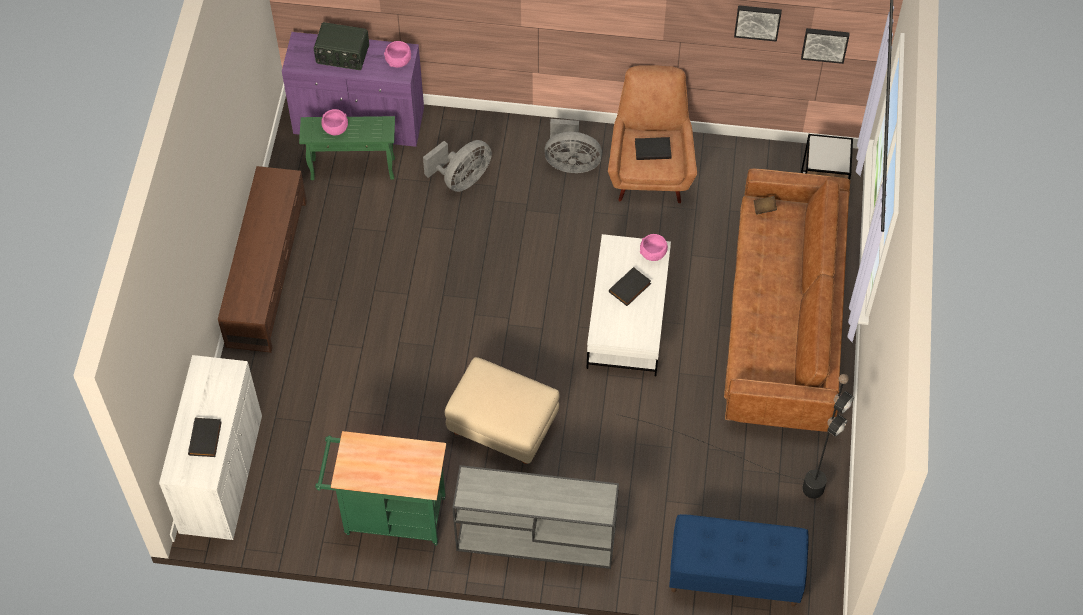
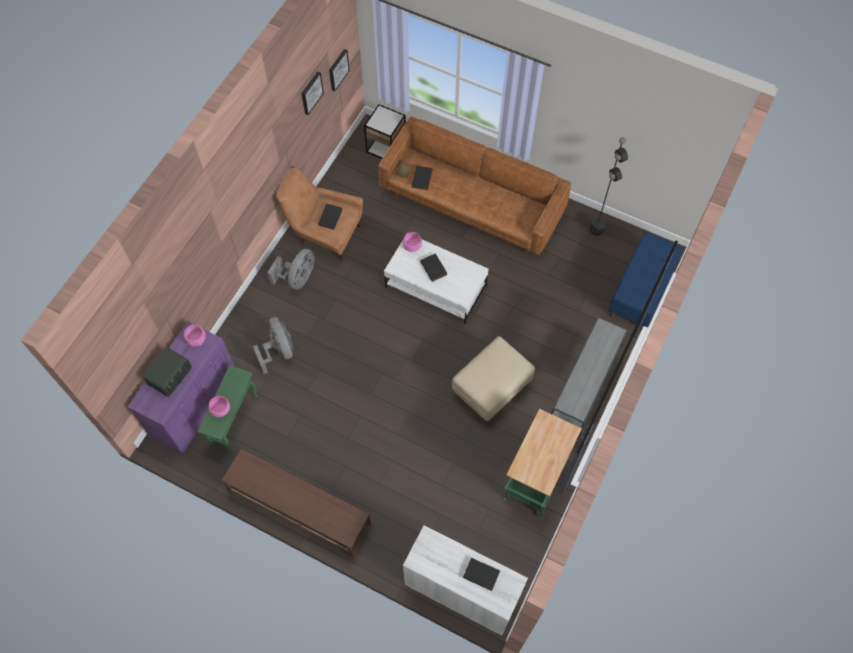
camera: 70 degrees left, 5 degrees up
(764, 230) = (421, 178): none -> black book

